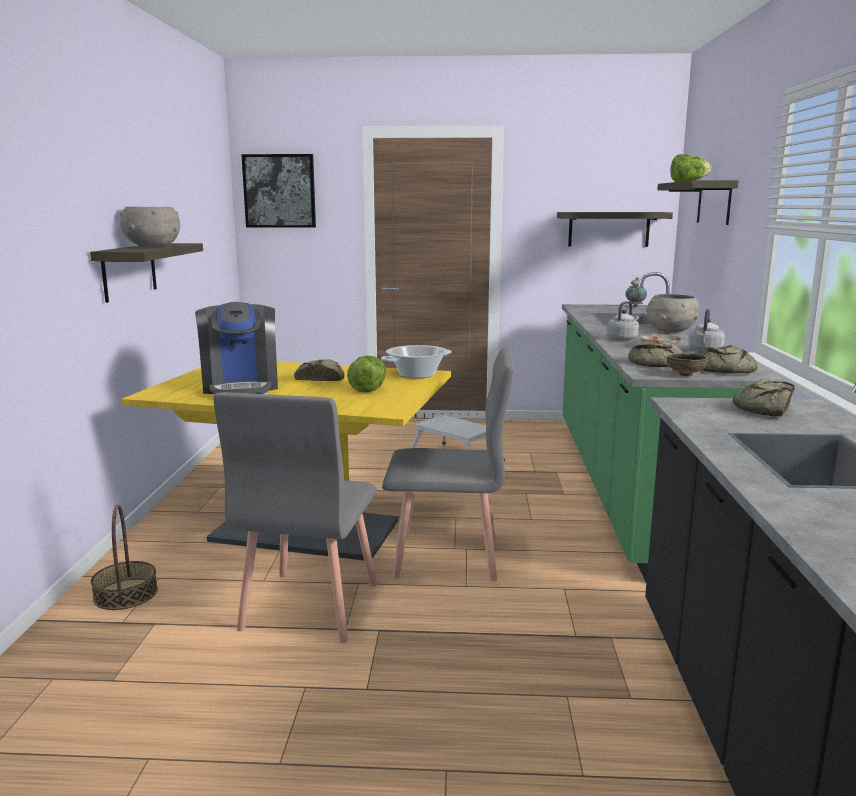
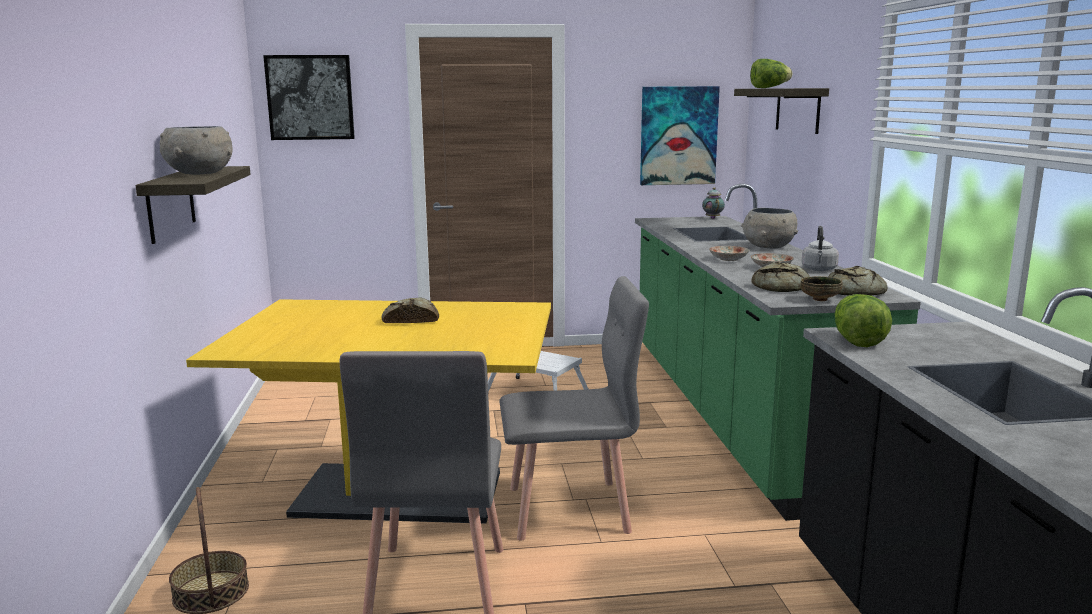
camera: 10 degrees left, 0 degrees up
(241, 386) = (323, 335): coffee machine -> none
(368, 389) = (474, 330): lettuce -> lettuce (856, 341)
(417, 375) = (517, 309): cooking pot -> none
(609, 229) = (678, 136): shelf -> picture
(623, 339) = (728, 259): grey kettle -> plate
(764, 409) = (922, 336): bread -> none

